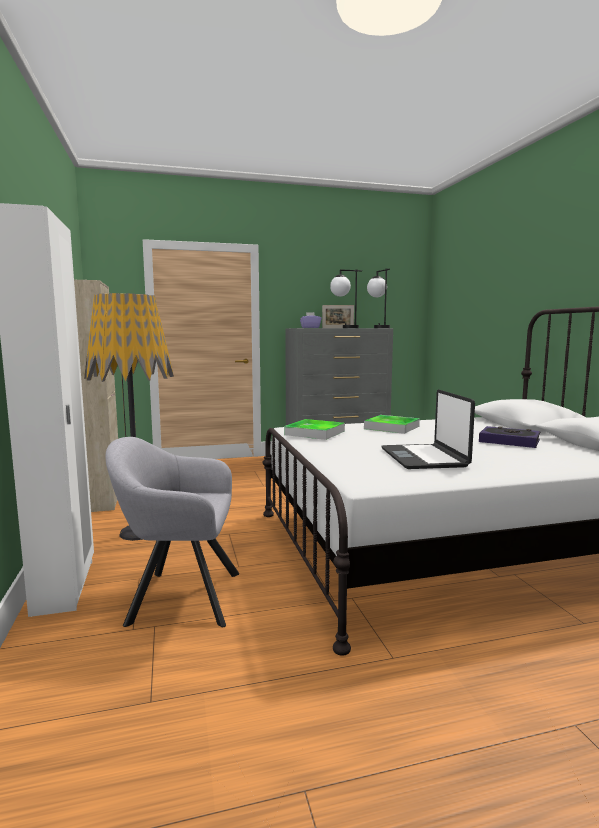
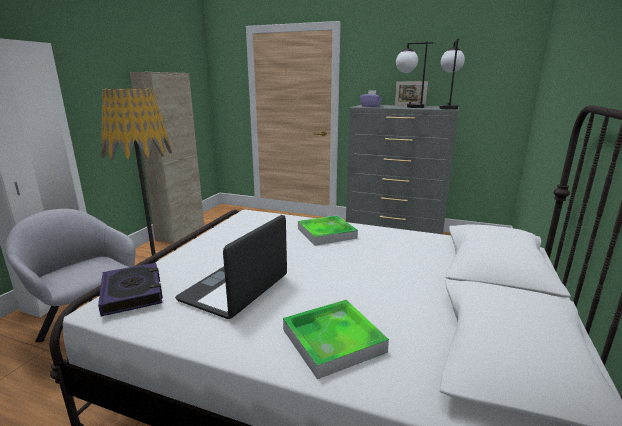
camera: 35 degrees right, 10 degrees up
(315, 433) = (241, 225): tray -> tray (333, 340)
(509, 441) = (389, 292): book -> book (132, 293)

